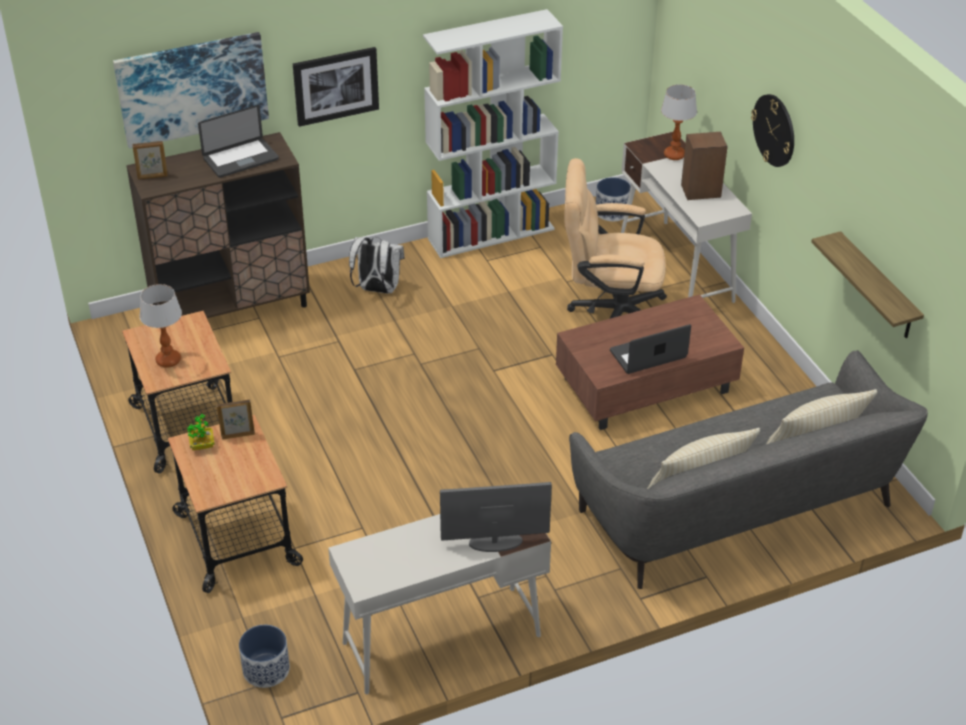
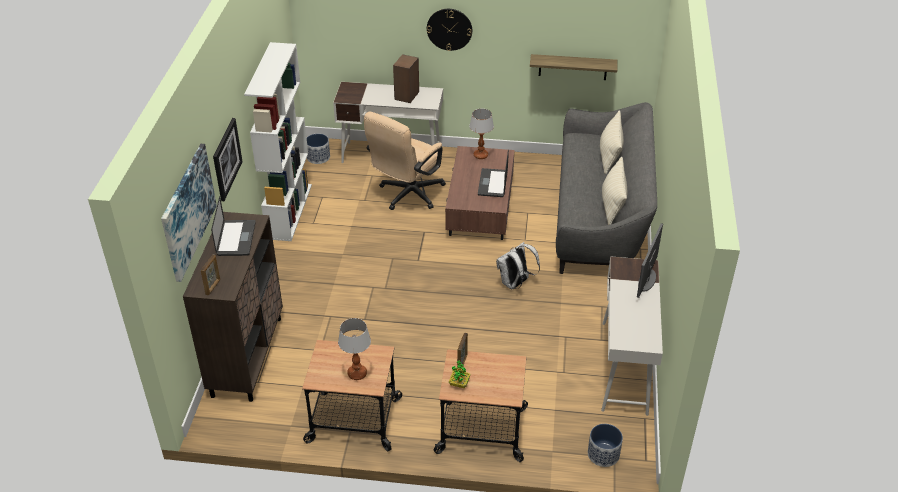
camera: 60 degrees left, 0 degrees up
(377, 289) = (295, 280): white backpack -> white backpack (515, 284)
(674, 155) = (364, 90): table lamp -> table lamp (481, 155)

